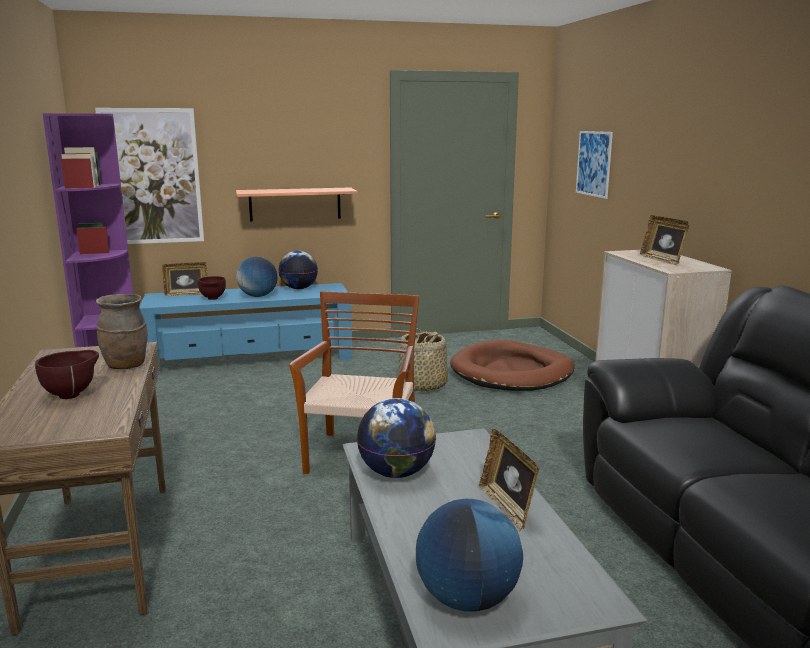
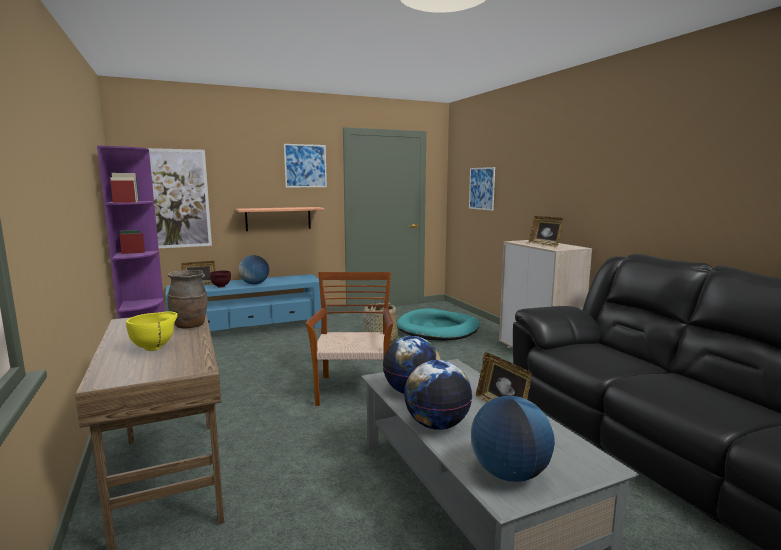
camera: 10 degrees left, 5 degrees down
(72, 395) = (155, 347): brown bowl -> yellow bowl
(299, 288) = (282, 278): globe -> globe (437, 424)
(334, 128) = (305, 166): none -> picture
(512, 372) = (438, 329): brown dog bed -> turquoise dog bed

